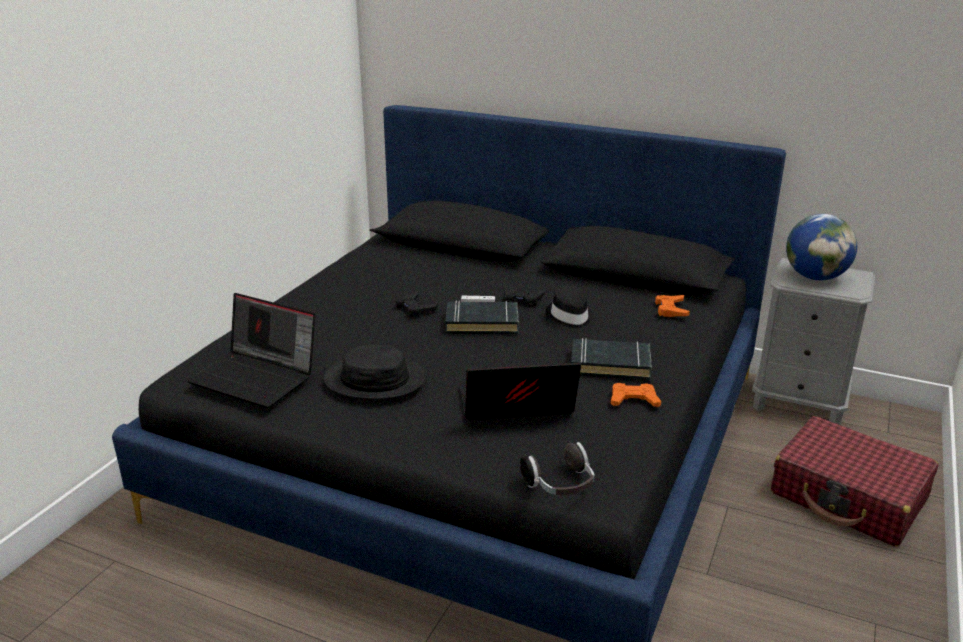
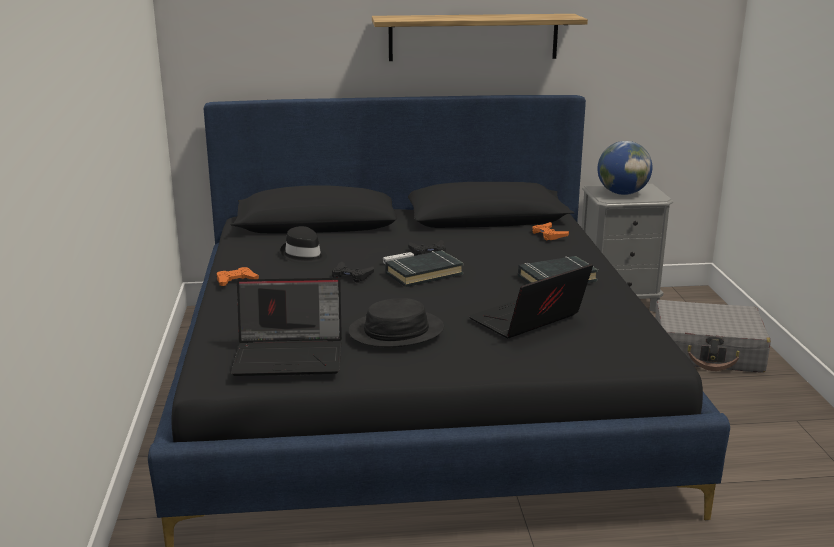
camera: 30 degrees left, 5 degrees down
(560, 486) = (628, 359): headphones -> none
(570, 319) = (485, 256): black hat -> black hat (304, 255)
(633, 400) = (602, 296): orange game controller -> orange game controller (236, 281)
(664, 66) = (473, 37): none -> shelf
(848, 496) = (707, 351): red suitcase -> grey suitcase

